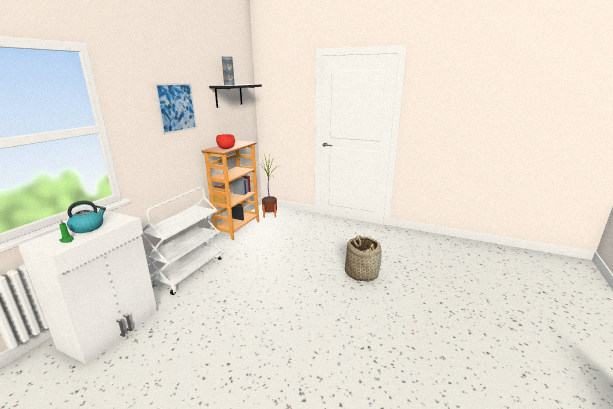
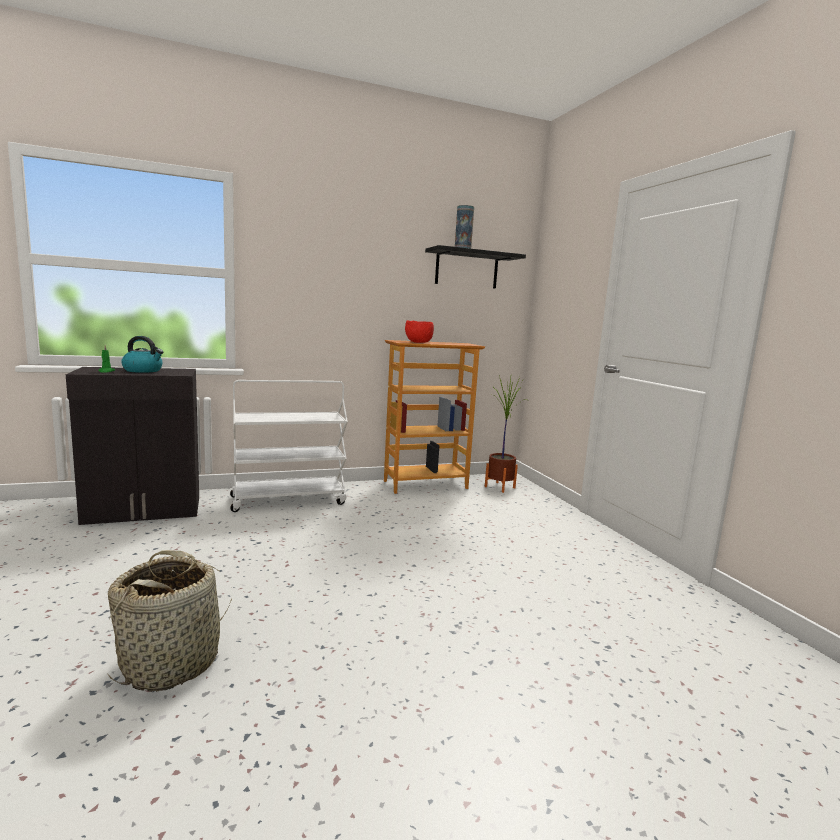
camera: 45 degrees right, 10 degrees down
(112, 328) = (144, 511): white cabinet -> black cabinet
(176, 107) = (354, 269): picture -> none
(361, 273) = (489, 618): basket -> basket (171, 662)

